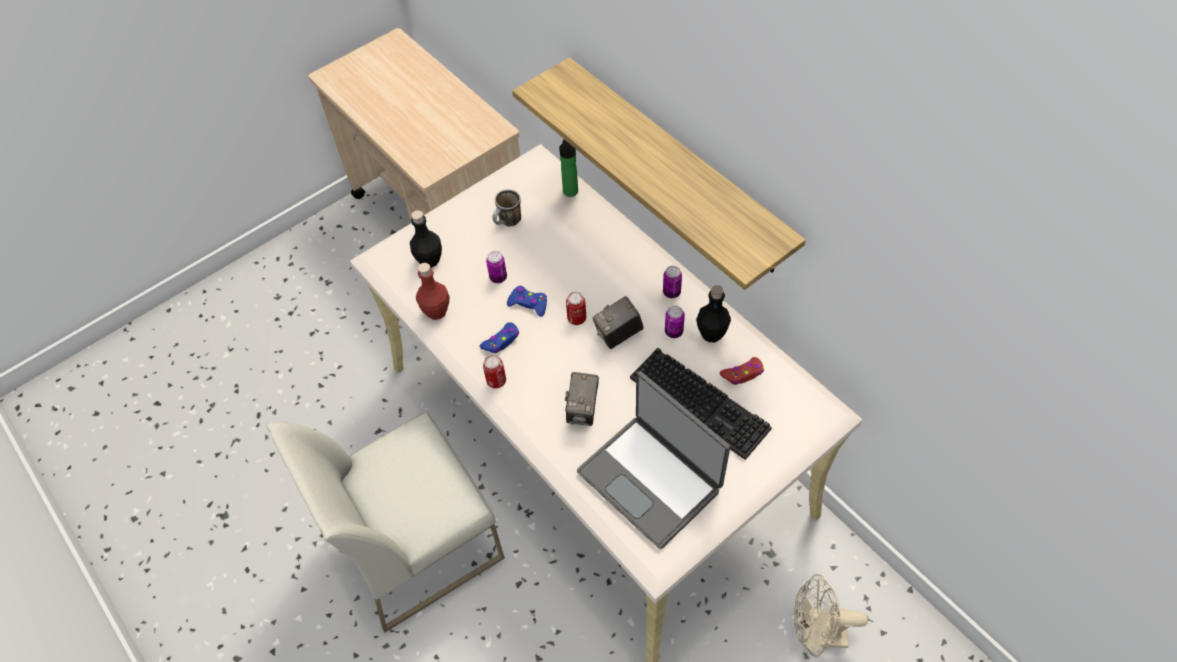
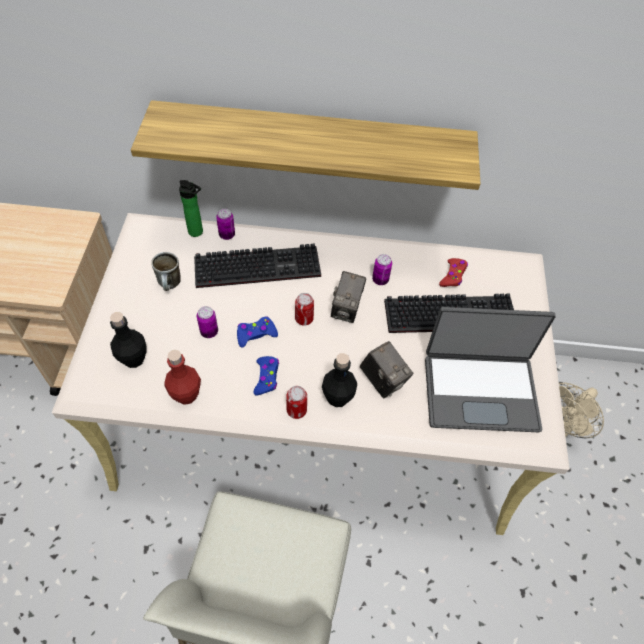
camera: 50 degrees left, 0 degrees up
(589, 252) = (259, 266): none -> keyboard
(671, 292) = (348, 254): can -> can (227, 235)
(711, 334) = (405, 264): black bottle -> black bottle (338, 398)

